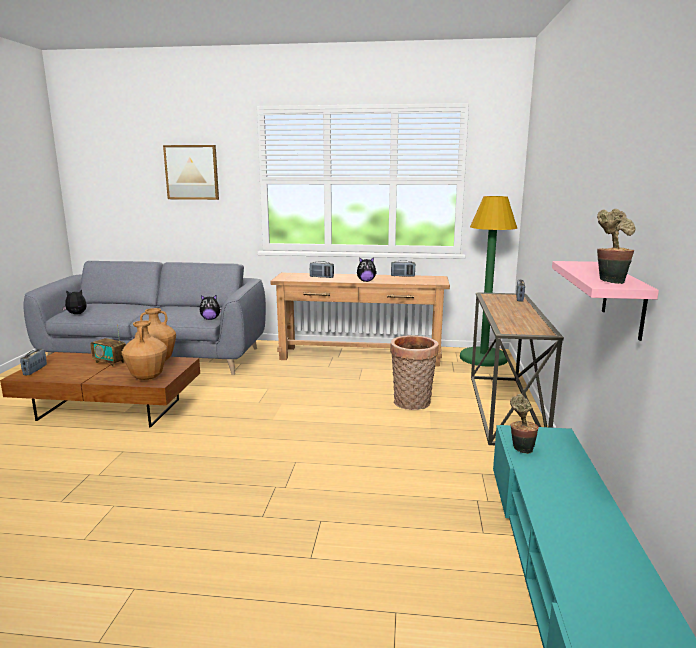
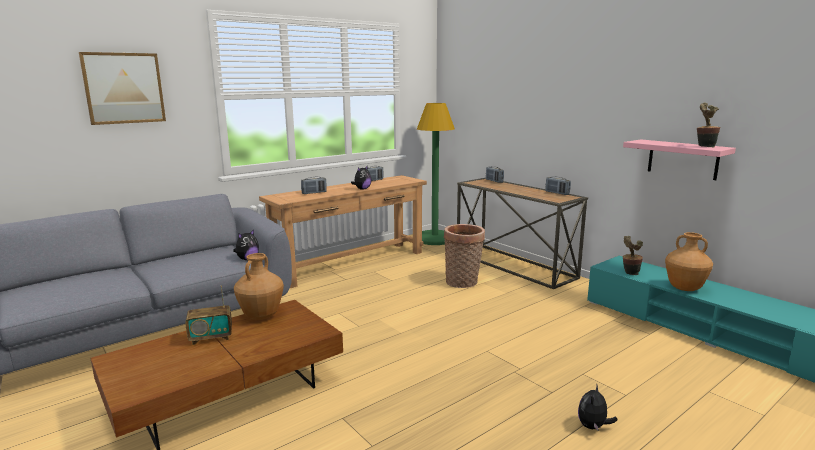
camera: 45 degrees left, 0 degrees up
(35, 370) = (132, 383): radio -> radio (557, 193)
(76, 314) = (48, 303): plush toy -> plush toy (593, 427)
(147, 377) = (298, 332): brown vase -> brown vase (684, 288)

